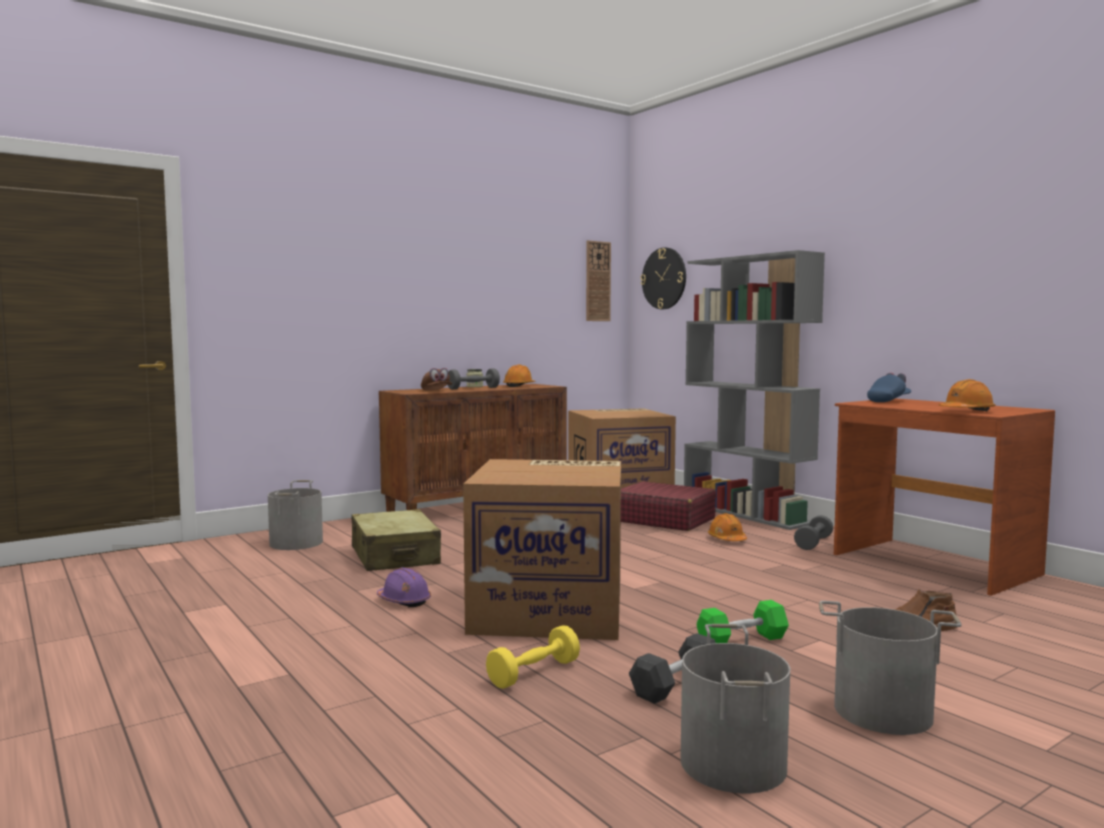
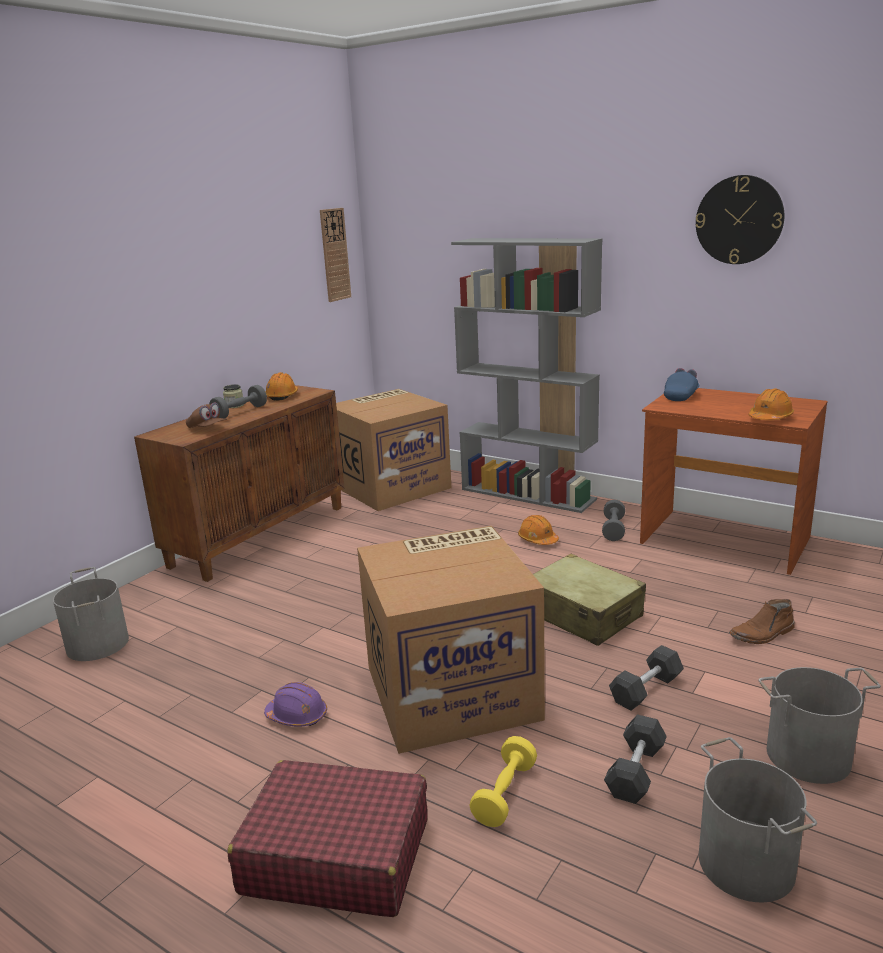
camera: 20 degrees left, 15 degrees up
(395, 556) = (231, 642): beige suitcase -> beige suitcase (582, 614)
(663, 520) = (461, 520): red suitcase -> red suitcase (335, 855)
(664, 278) = (409, 248): wall clock -> wall clock (739, 220)
(742, 640) = (646, 690): green dumbbell -> grey dumbbell

